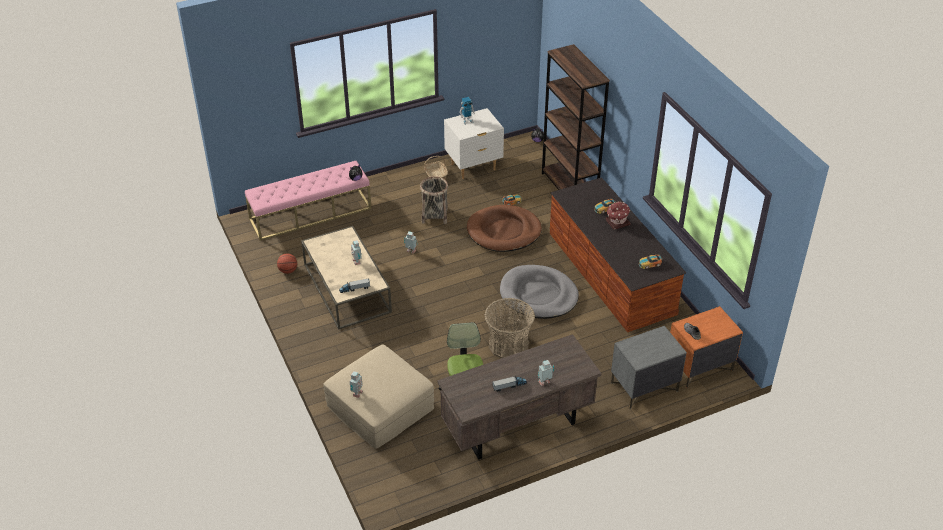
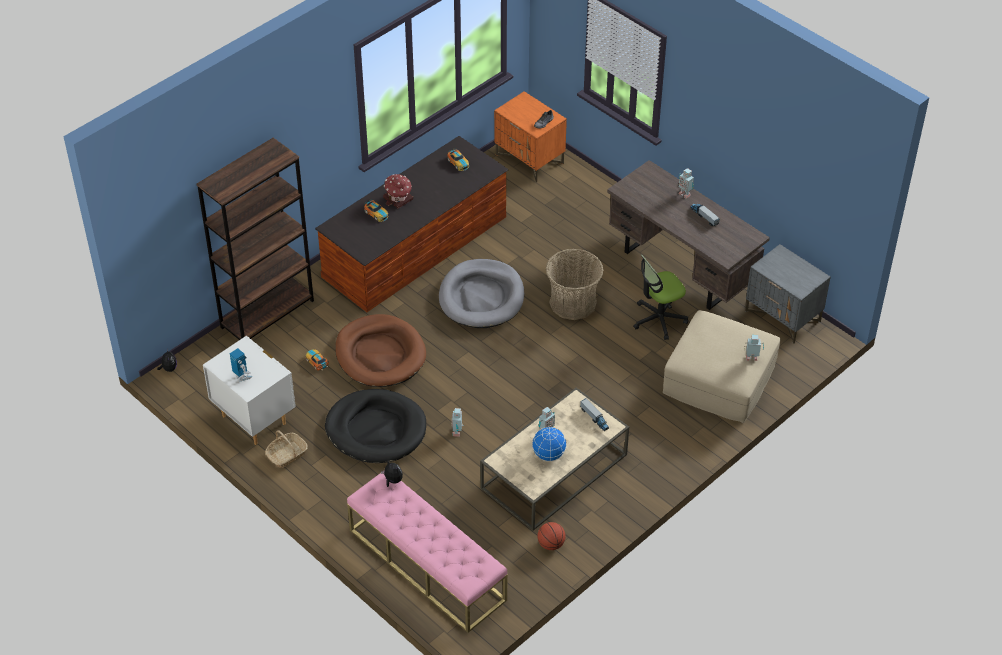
camera: 110 degrees left, 5 degrees up
(336, 257) = (549, 454): none -> globe
(435, 215) = (376, 429): basket -> black dog bed
(644, 387) = (578, 192): grey nightstand -> grey nightstand (783, 316)

